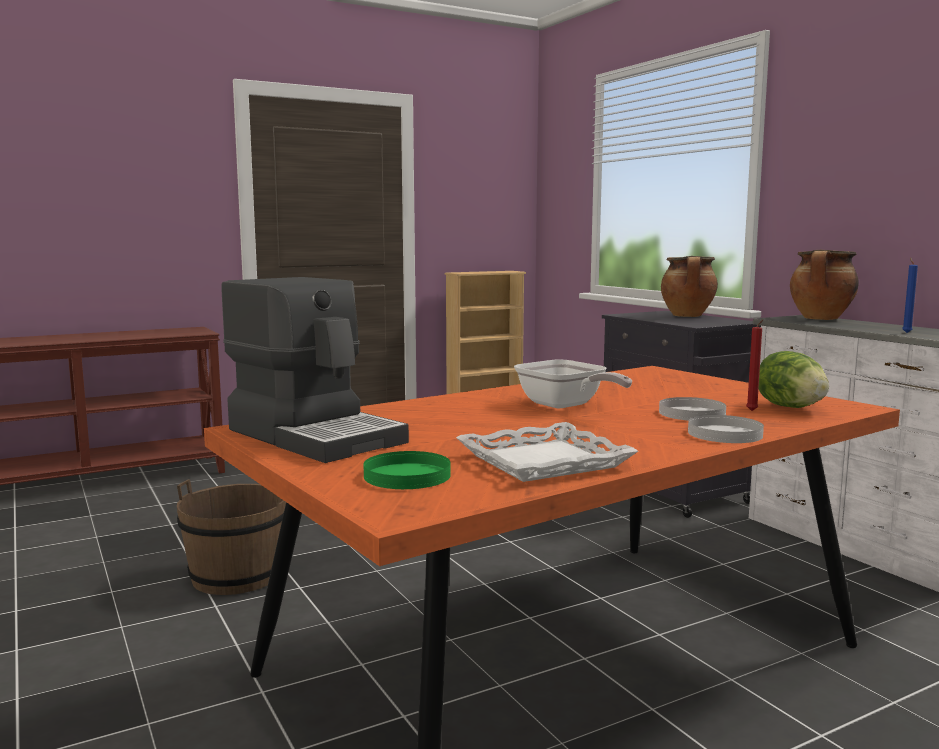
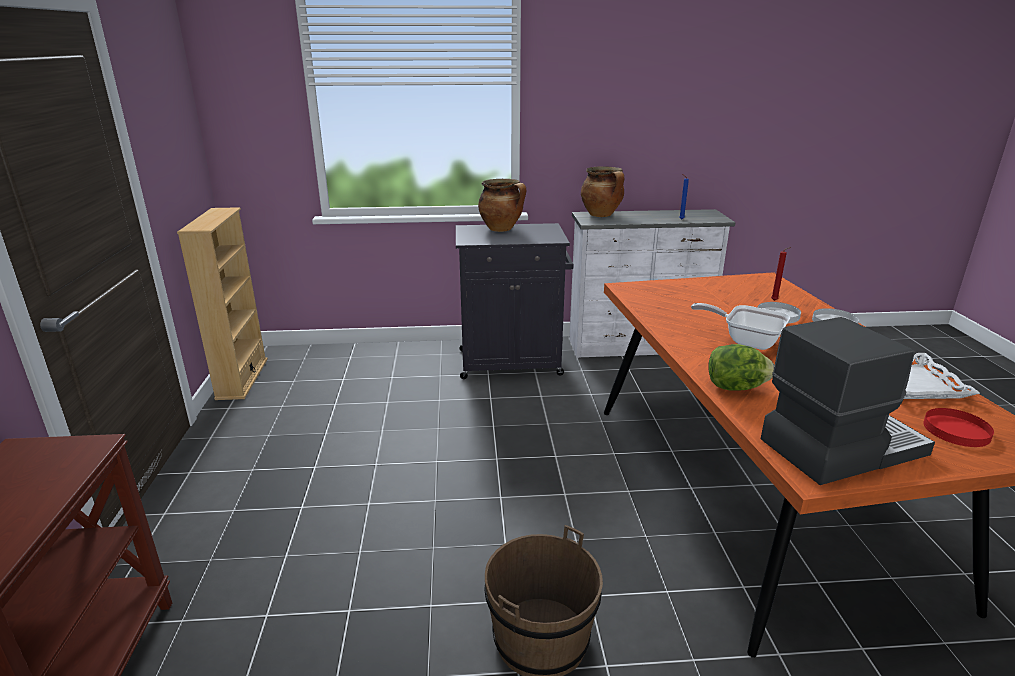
camera: 65 degrees left, 15 degrees up
(408, 475) = (956, 430): green plate -> red plate
(565, 406) = (746, 341): frying pan -> frying pan turned 135 degrees counterclockwise
(790, 407) = (765, 290): lettuce -> lettuce (735, 387)

